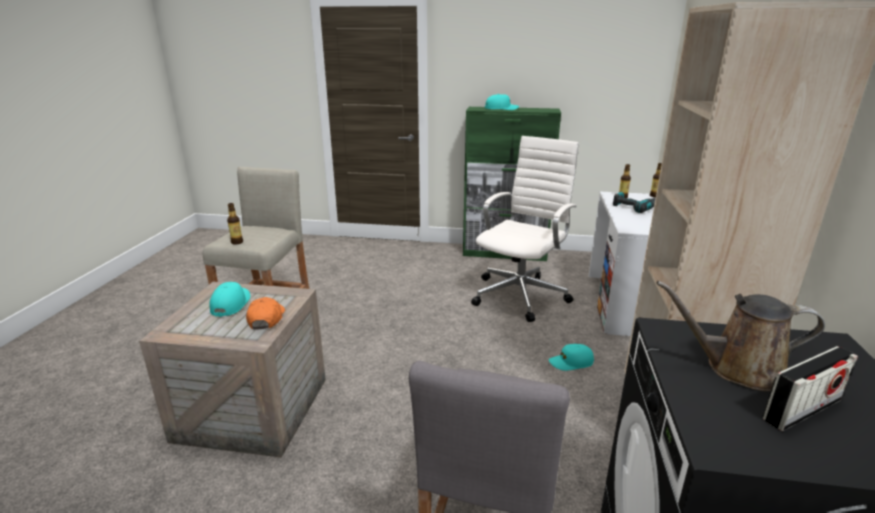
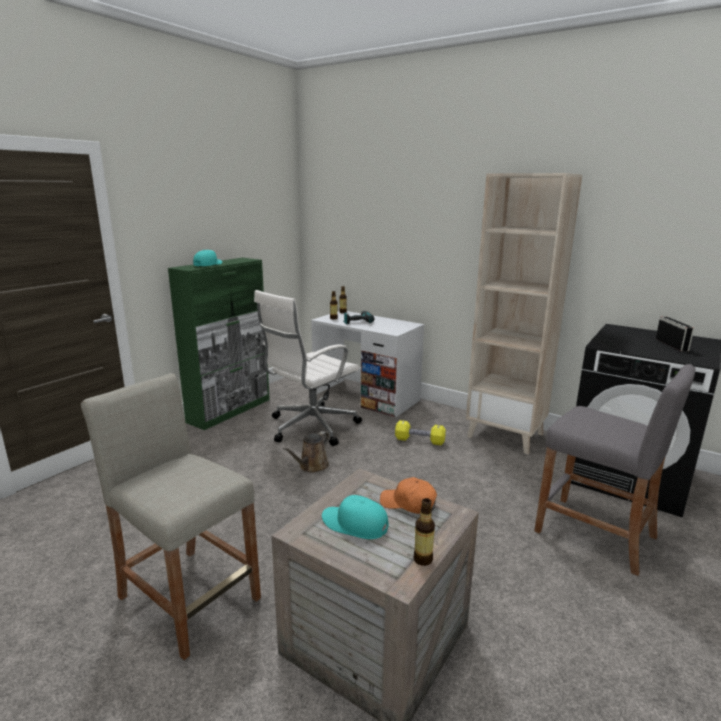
camera: 65 degrees left, 5 degrees down
(237, 242) = (199, 490): bottle -> bottle (423, 559)
(521, 294) = (310, 427): white office chair -> white office chair turned 105 degrees counterclockwise
(571, 362) = (419, 440): turquoise cap -> yellow dumbbell
(737, 369) = (639, 344): brown watering can -> brown watering can (311, 466)

